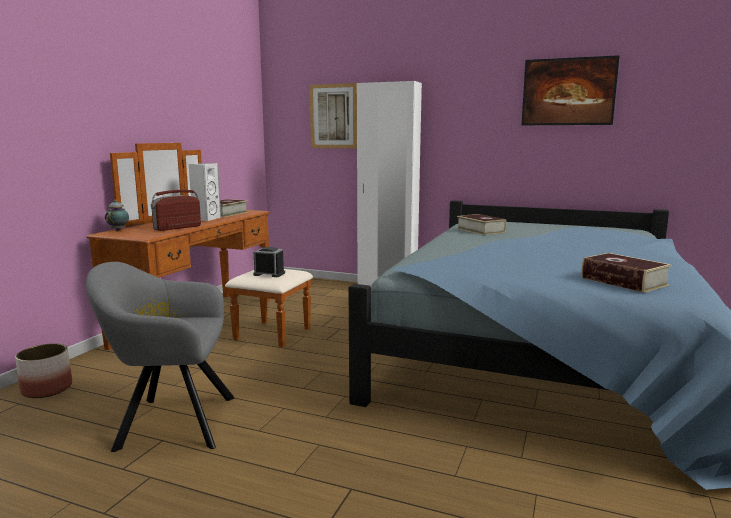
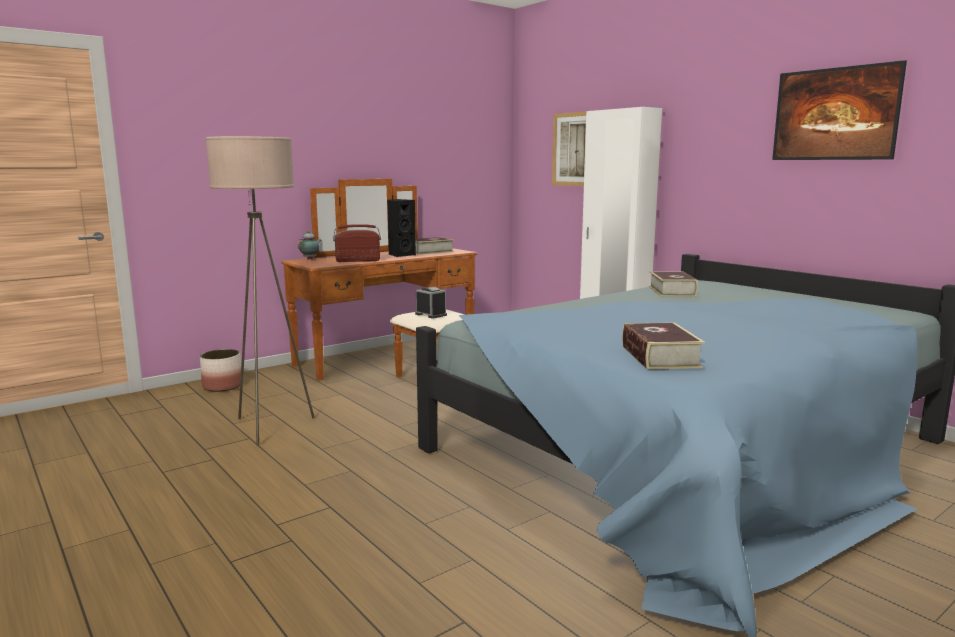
camera: 30 degrees right, 0 degrees up
(170, 421) = (270, 427): grey armchair -> beige floor lamp
(206, 219) = (401, 255): white speaker -> black speaker

